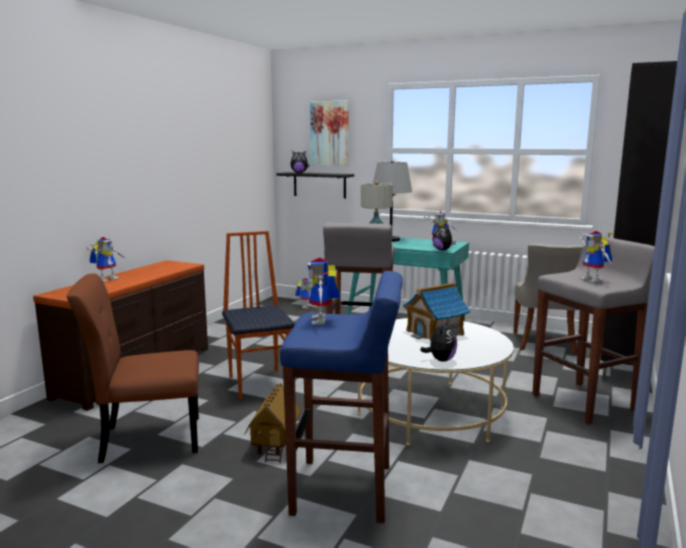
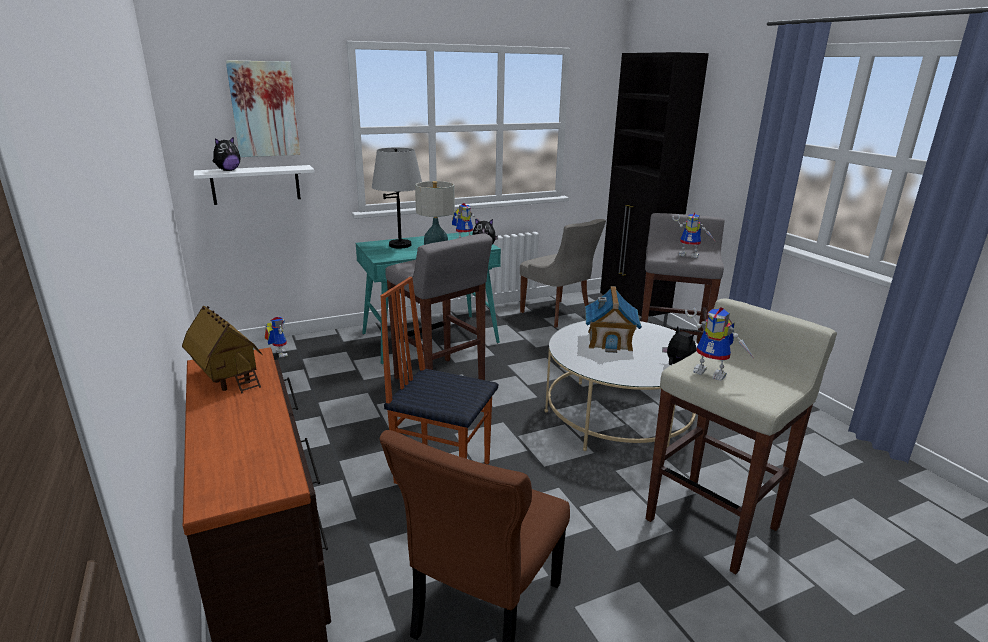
camera: 50 degrees left, 10 degrees up
(107, 279) = (212, 431): toy robot -> none
(274, 444) = (593, 523): toy house -> toy house (227, 377)
(319, 185) = (256, 184): black shelf -> white shelf
(344, 490) = (713, 523): blue stool -> beige stool

